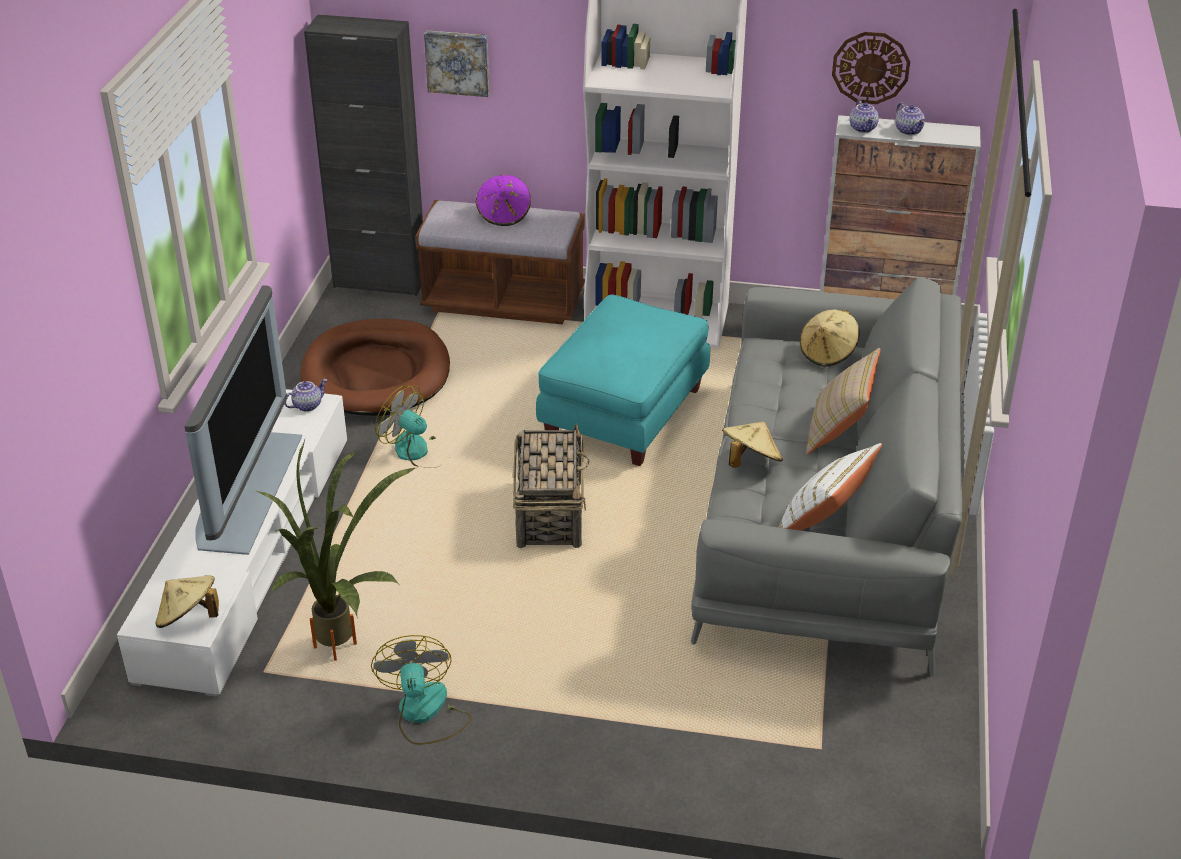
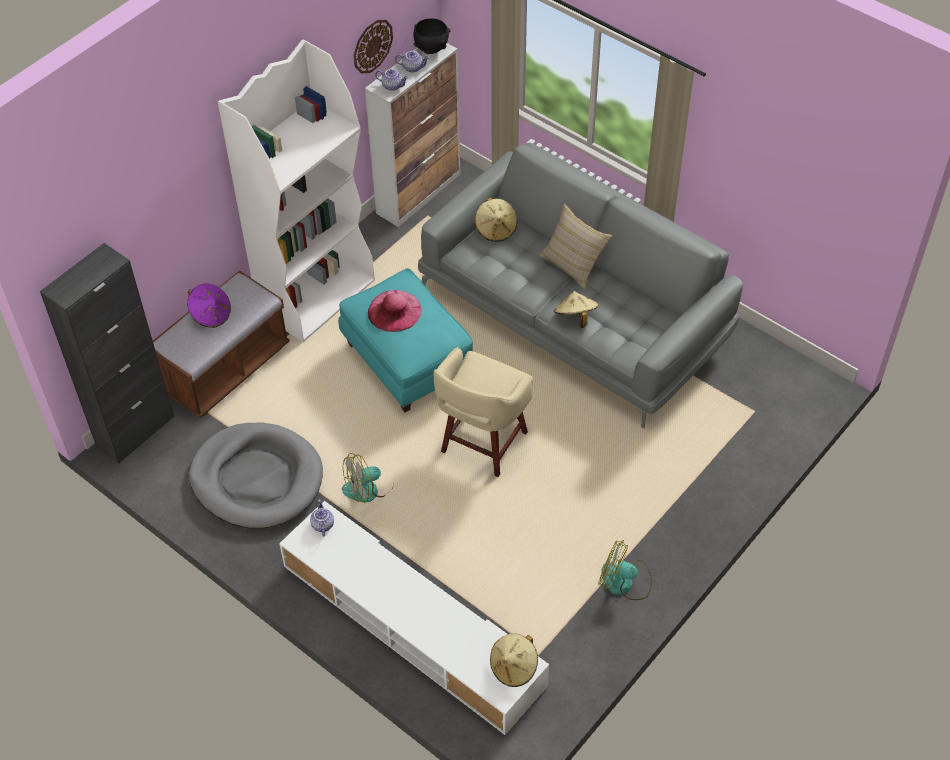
camera: 60 degrees left, 15 degrees up
(246, 490) = (397, 593): television -> none
(341, 654) = (546, 607): potted plant -> none
(376, 374) = (257, 479): brown dog bed -> grey dog bed
(458, 62) = (139, 242): picture -> none
(549, 514) = (482, 444): basket -> beige stool
(627, 328) = (394, 311): none -> pink hat
(823, 522) = (649, 312): white pillow -> none
(955, 132) = (431, 49): none -> black bowl

